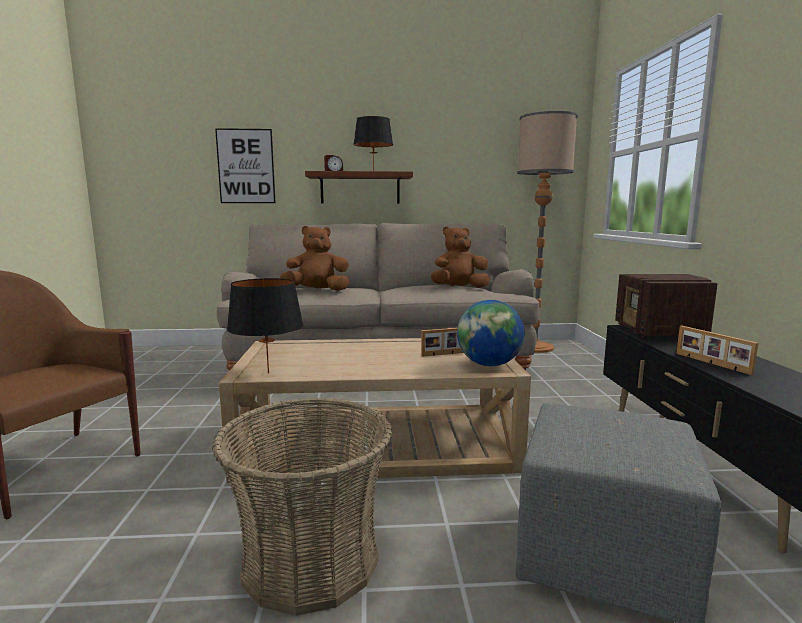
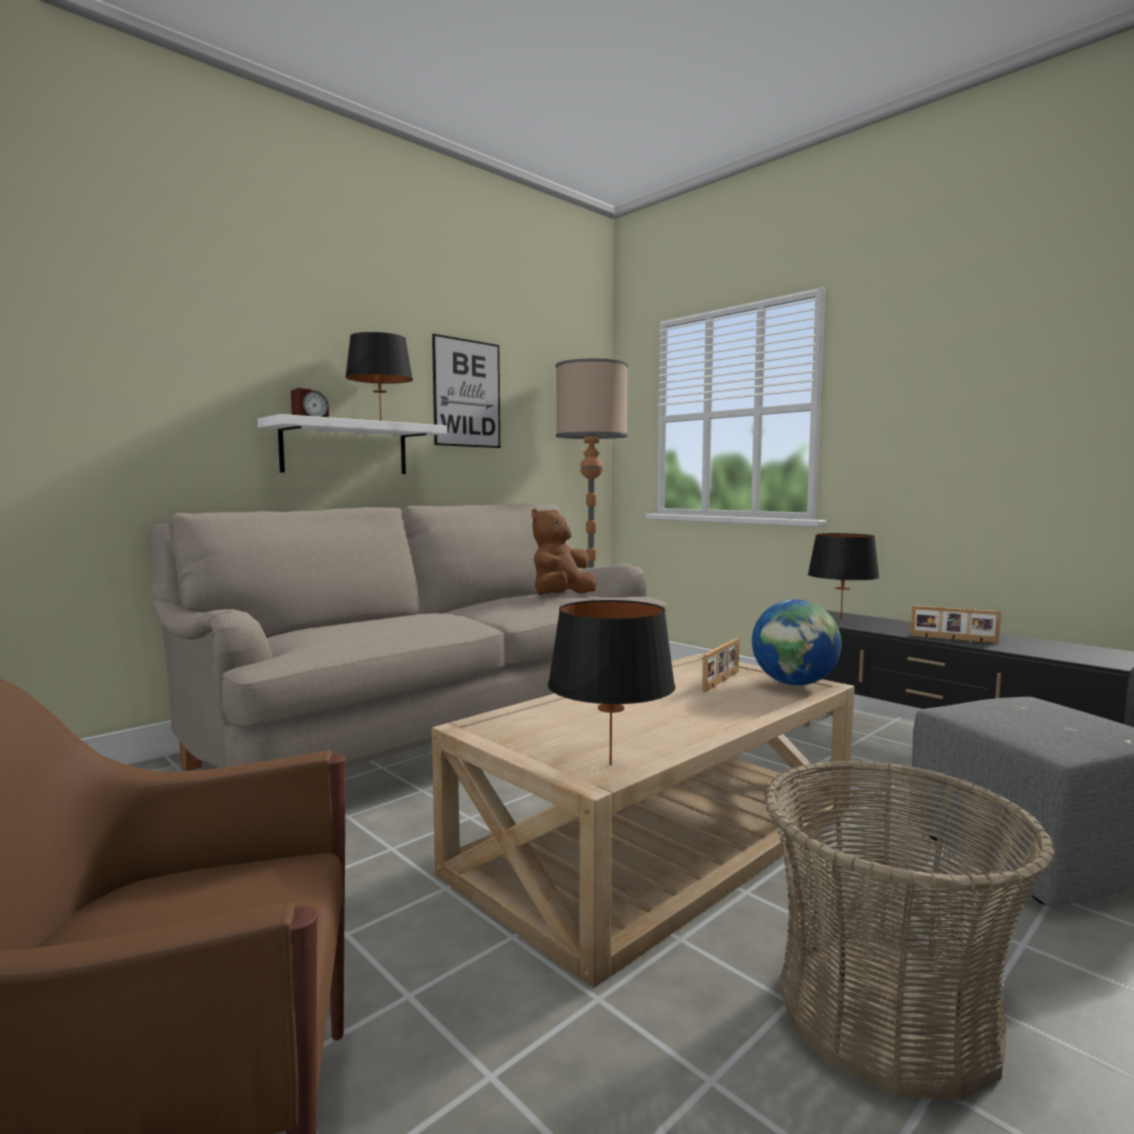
camera: 40 degrees left, 5 degrees down
(246, 166) = (126, 396): picture -> picture (467, 393)
(317, 291) = (392, 626): brown plush toy -> none
(360, 188) = (345, 448): brown shelf -> white shelf
(659, 332) = (841, 619): radio -> black table lamp

